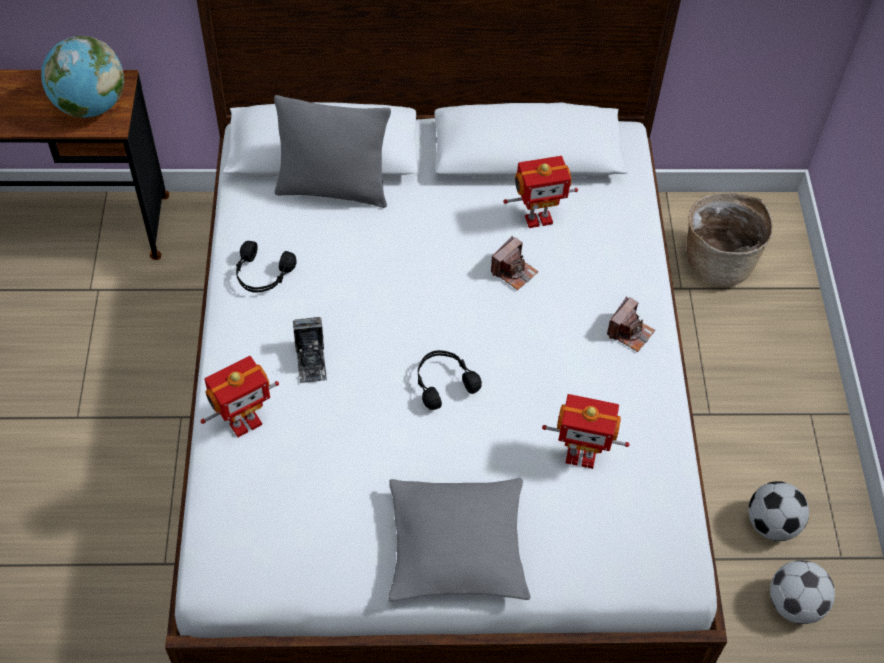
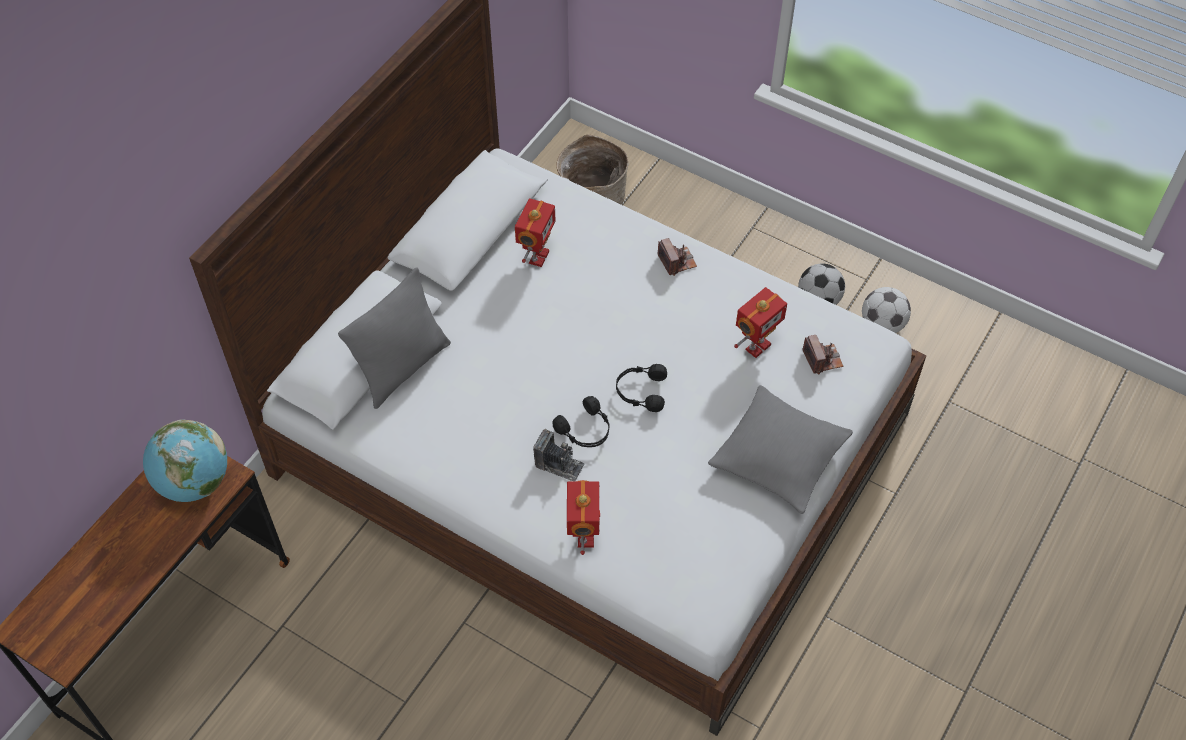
camera: 55 degrees left, 0 degrees up
(262, 275) = (451, 457): black headphones -> black headphones (586, 430)
(513, 271) = (574, 297): camera -> camera (822, 359)

